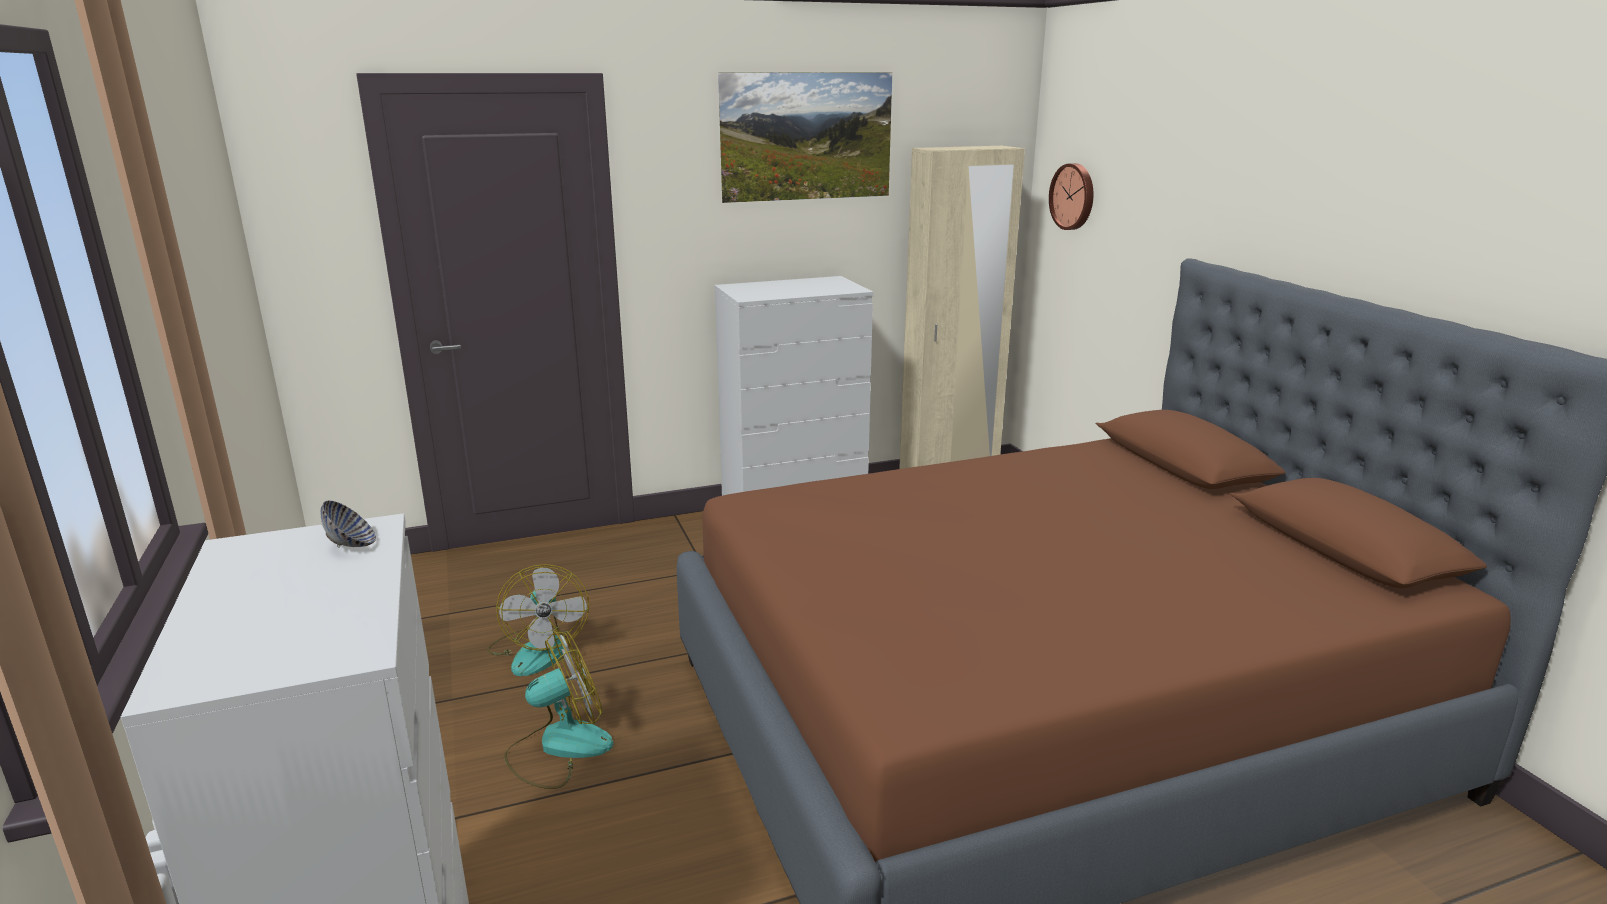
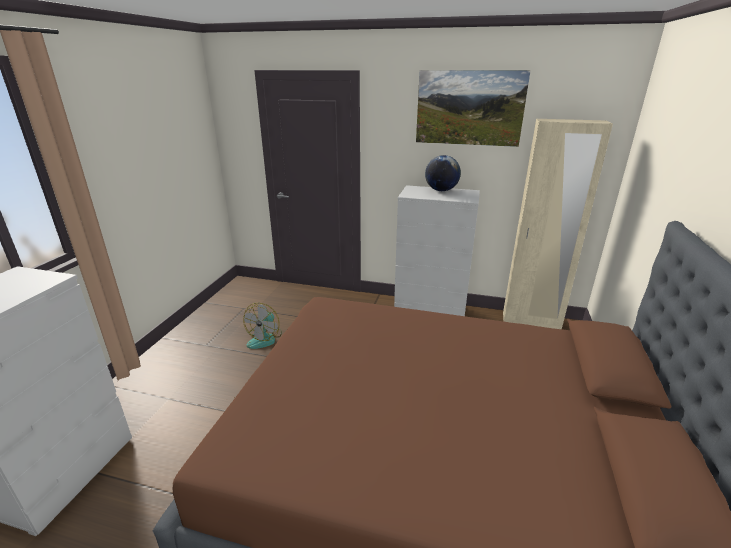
camera: 35 degrees right, 5 degrees up
(351, 545) = (36, 284): bowl -> none
(559, 747) = (226, 386): fan -> none
(787, 284) = (441, 190): none -> globe
(1073, 196) = (643, 160): wall clock -> none

